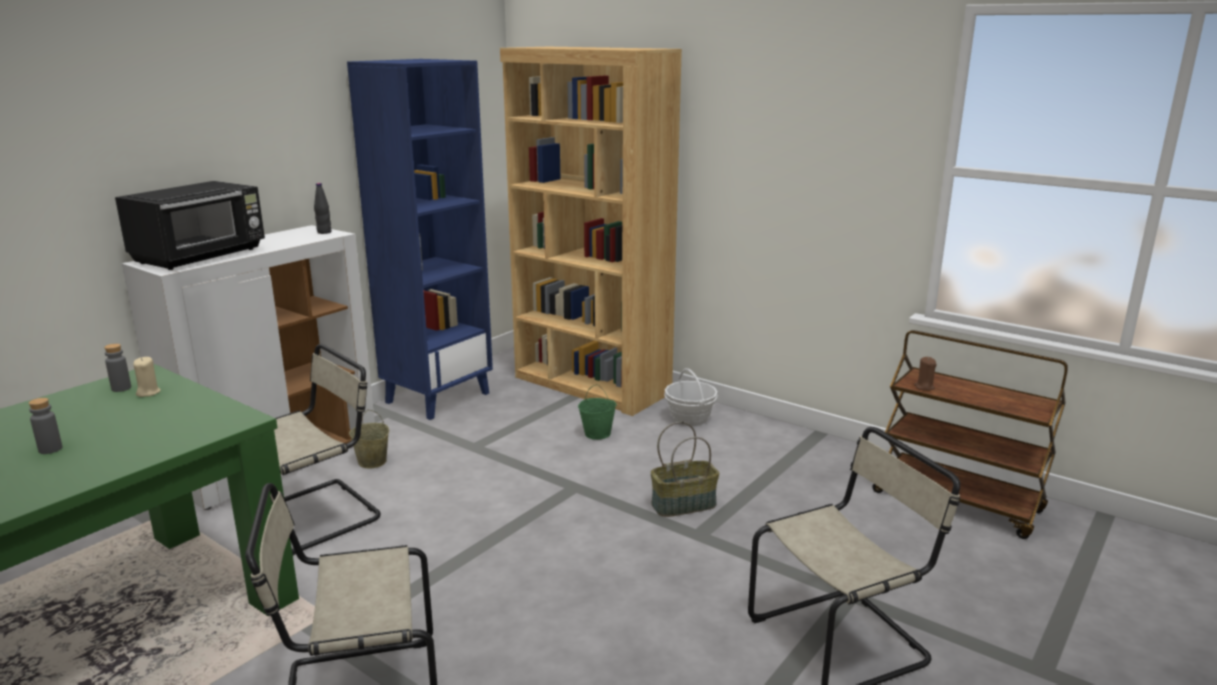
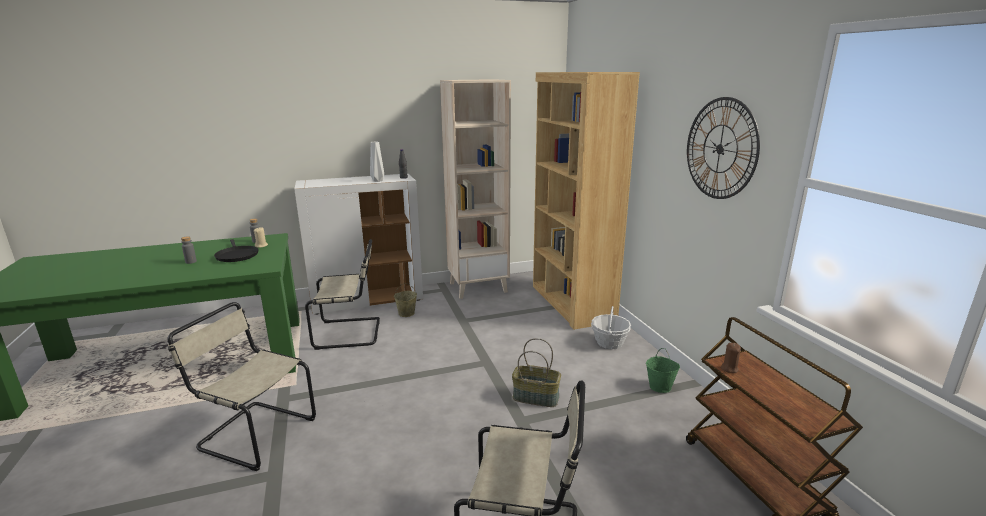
camera: 35 degrees right, 0 degrees up
(132, 417) = (236, 255): none -> black frying pan
(201, 256) = (329, 182): black microwave -> none
(291, 243) = (377, 181): none -> grey vase
(438, 397) = (478, 287): blue bookcase -> beige bookcase
(598, 434) = (539, 334): green bucket -> green bucket (660, 387)
(828, 143) = (720, 149): none -> wall clock

